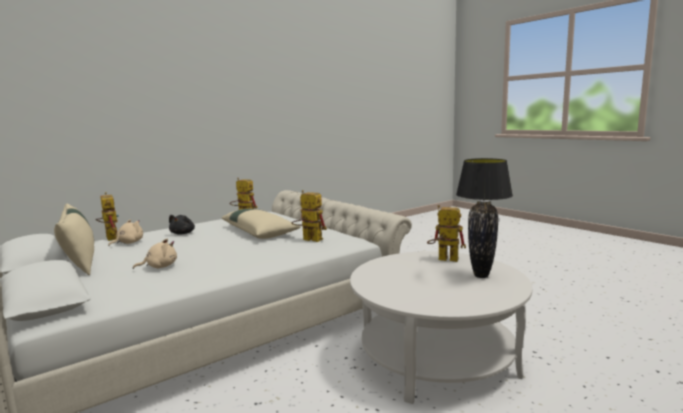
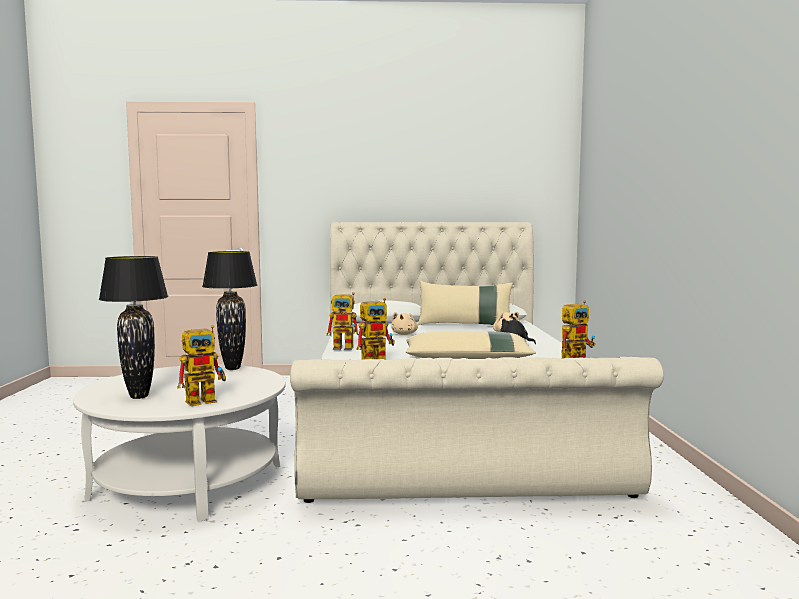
camera: 125 degrees right, 5 degrees down
(110, 237) = (541, 331): toy robot -> toy robot (348, 348)
(370, 286) = (232, 368): none -> black table lamp

